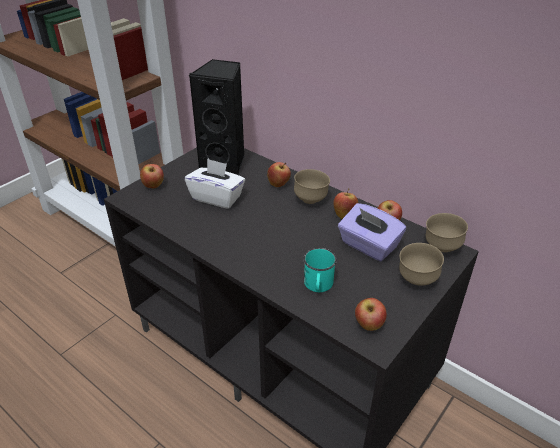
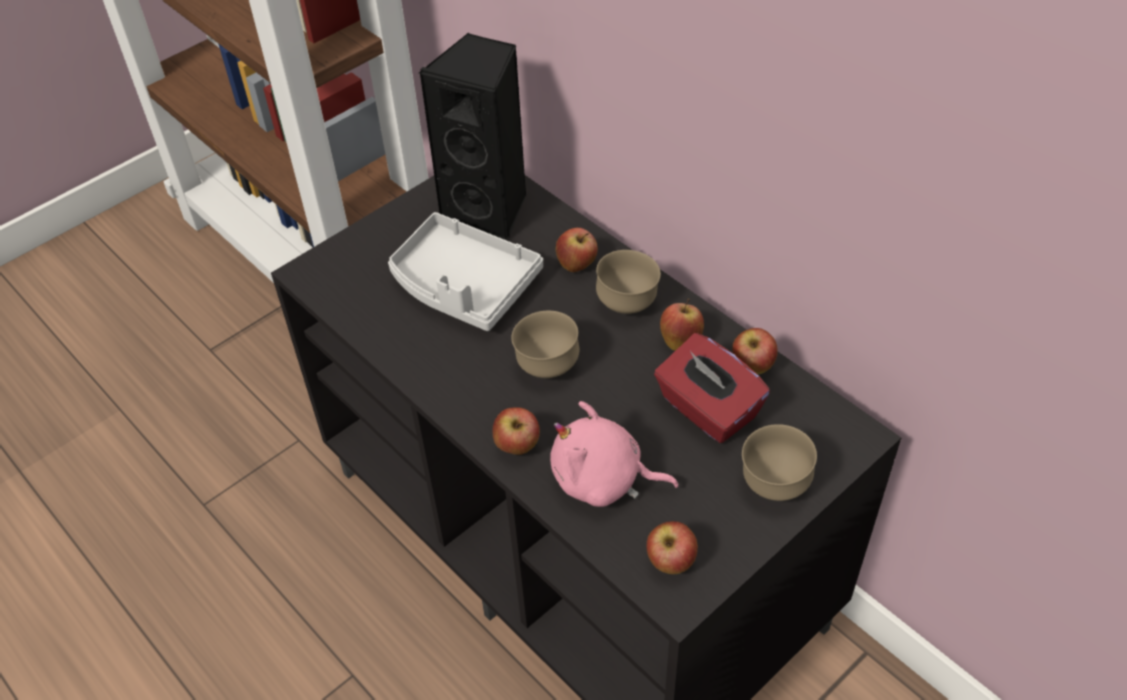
camera: 10 degrees right, 10 degrees up
(153, 186) = (357, 252): apple -> apple (517, 447)
(217, 197) = (463, 285): white tissue box -> grey tray
(318, 286) = (603, 480): turquoise mug -> pink plush toy
(368, 246) = (707, 409): purple tissue box -> red tissue box
(441, 247) = (836, 424): brown bowl -> brown bowl (547, 367)

